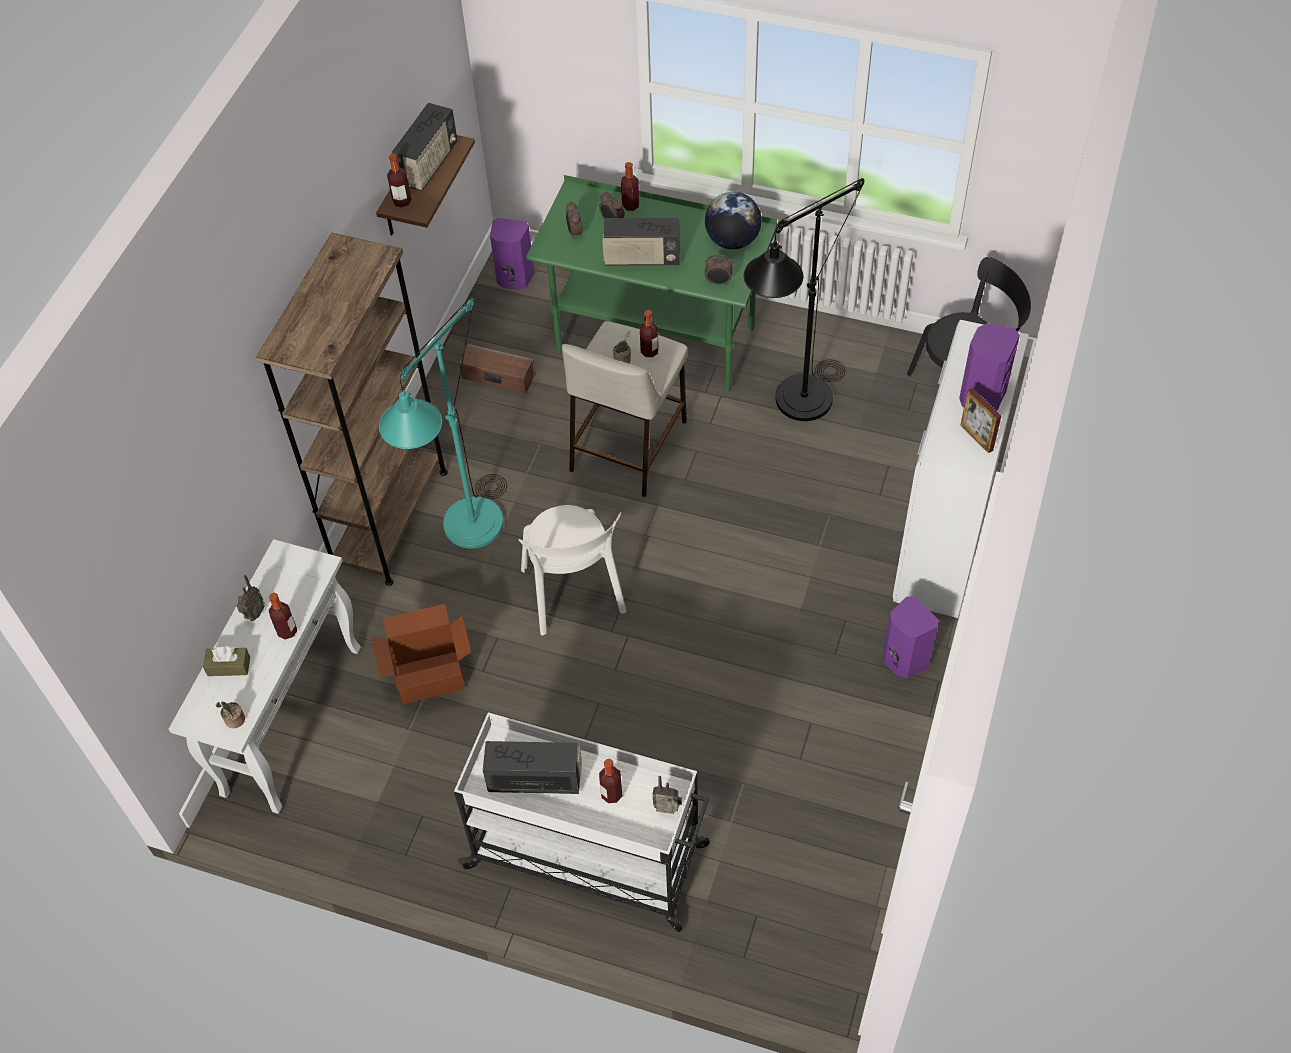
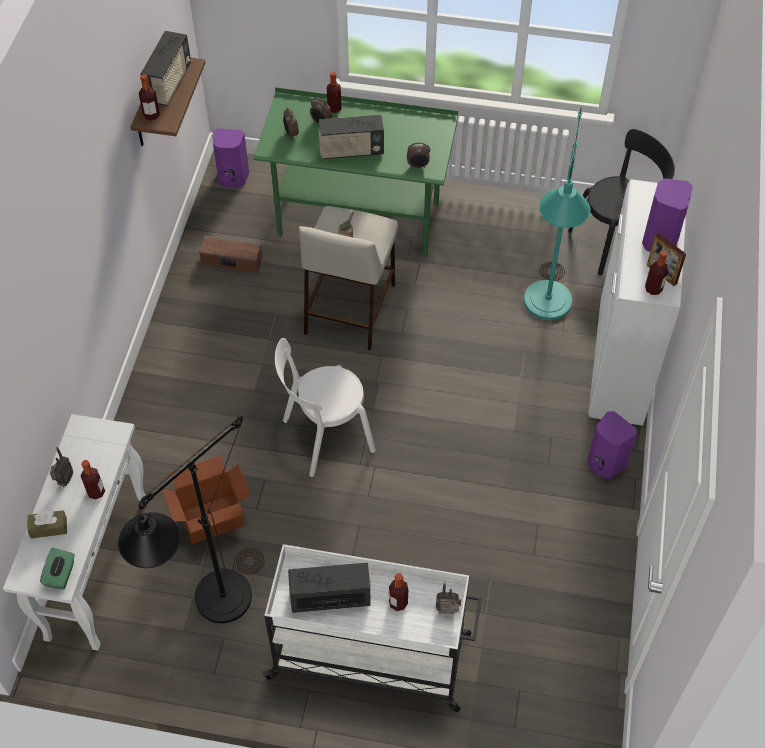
camera: 10 degrees left, 0 degrees up
(234, 721) = (61, 575): potted plant -> green tissue box
(390, 519) = (158, 388): brown bookcase -> none
(466, 537) = (225, 398): turquoise floor lamp -> turquoise floor lamp (545, 312)
(574, 595) = (324, 437): white chair -> white chair turned 90 degrees clockwise
(649, 351) = (367, 228): bottle -> bottle (653, 289)
(732, 241) = (423, 131): globe -> none
(793, 409) = (481, 267): black floor lamp -> black floor lamp (213, 610)

